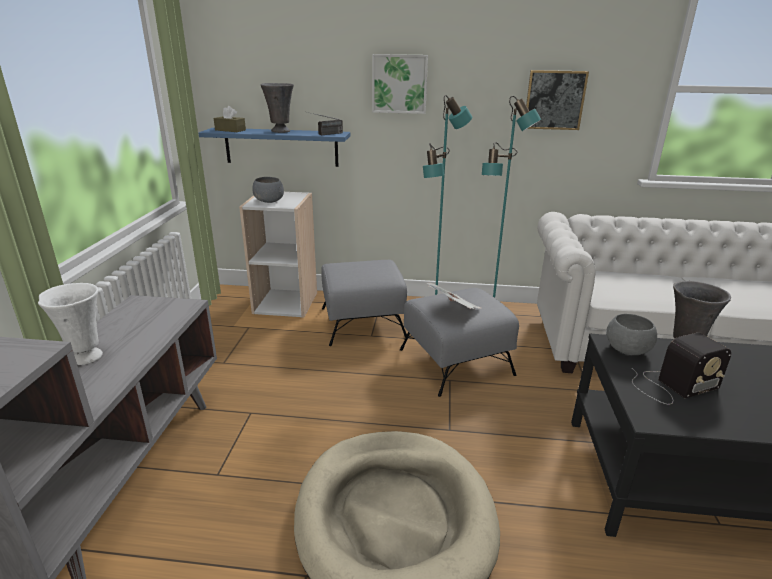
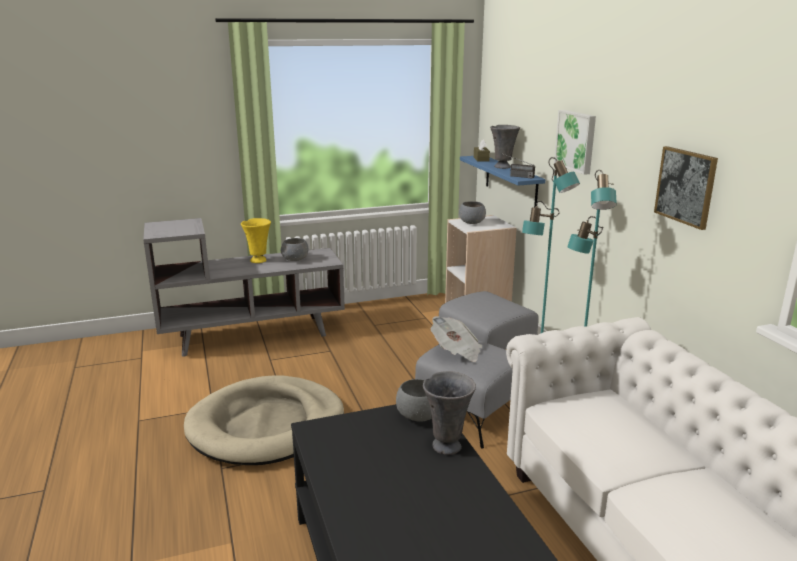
camera: 65 degrees right, 5 degrees down
(85, 356) = (259, 260): white vase -> yellow vase
(133, 327) = (295, 259): none -> grey bowl
(671, 385) = (370, 438): radio -> none

